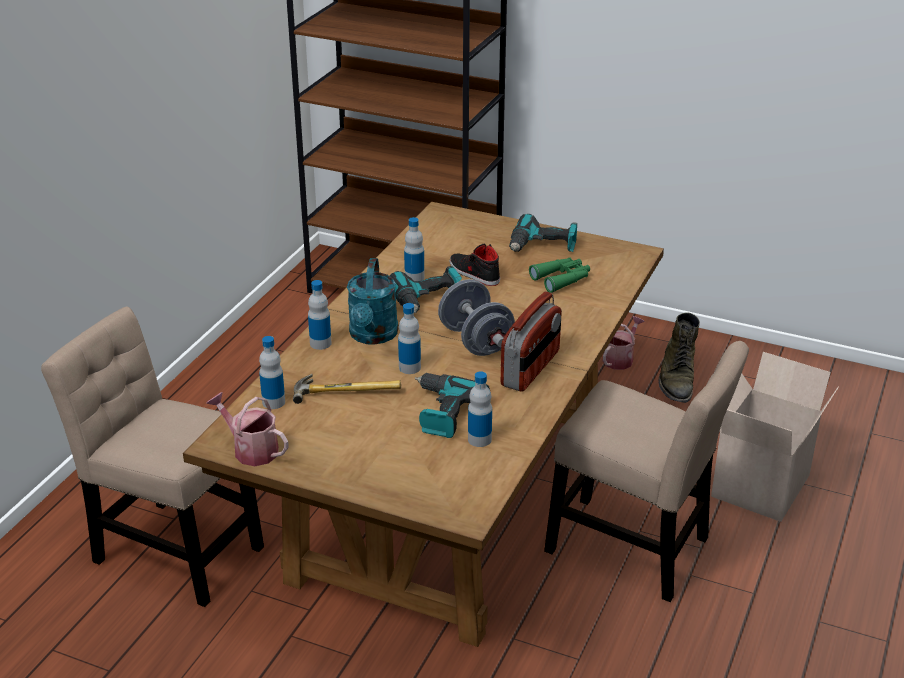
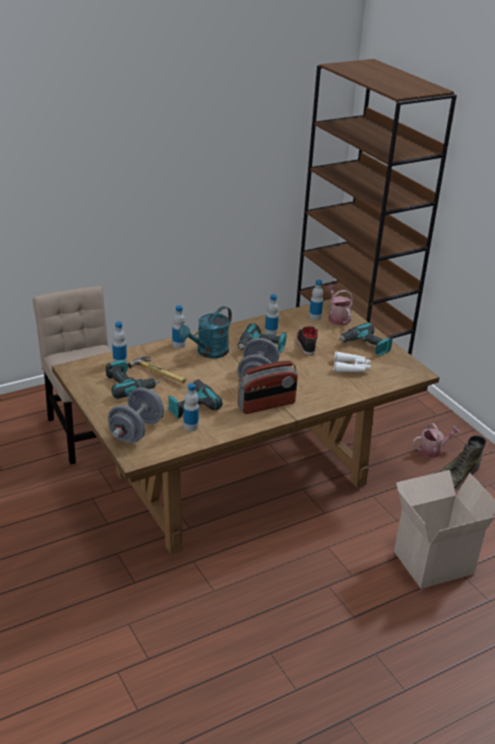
camera: 35 degrees right, 0 degrees up
(251, 450) = (81, 378): watering can -> watering can (337, 317)
(329, 427) = (129, 385): none -> power drill
(409, 367) = (205, 376): bottle -> bottle (315, 317)
(422, 480) = (136, 431): none -> grey dumbbell
(562, 279) = (351, 368): green binoculars -> white binoculars
(635, 549) = (312, 555): beige chair -> none

